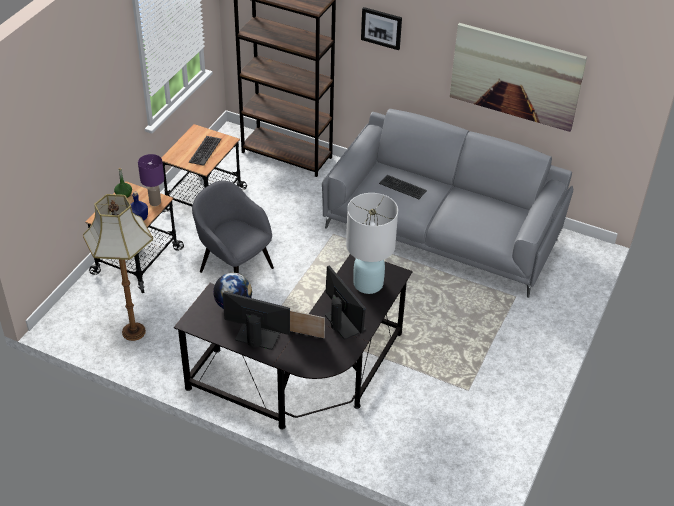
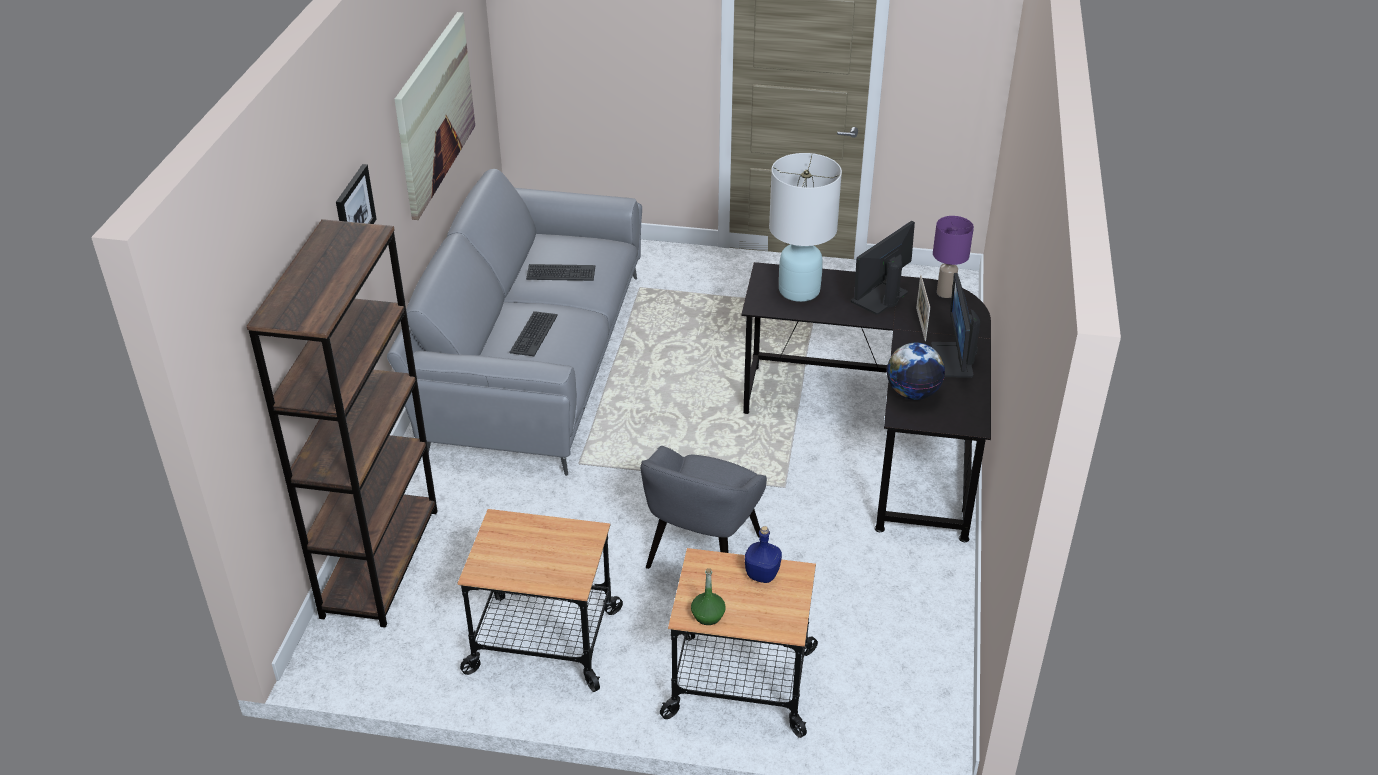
camera: 105 degrees left, 5 degrees down
(133, 332) = (900, 634): floor lamp -> none
(154, 202) = (710, 567): purple table lamp -> purple table lamp (946, 293)
(204, 150) = (539, 544): keyboard -> keyboard (560, 273)

